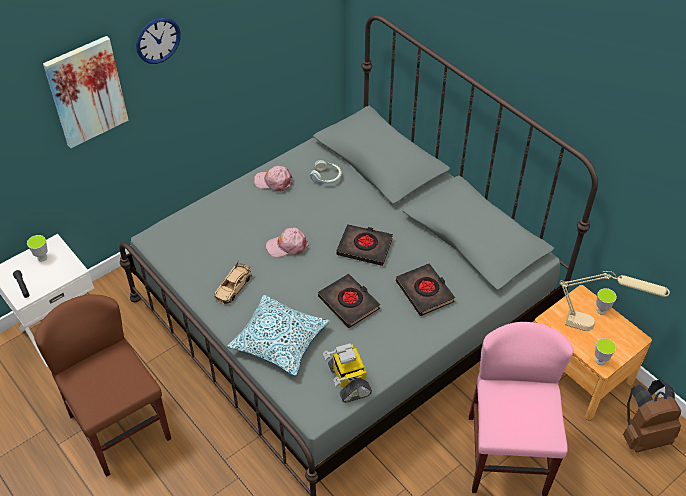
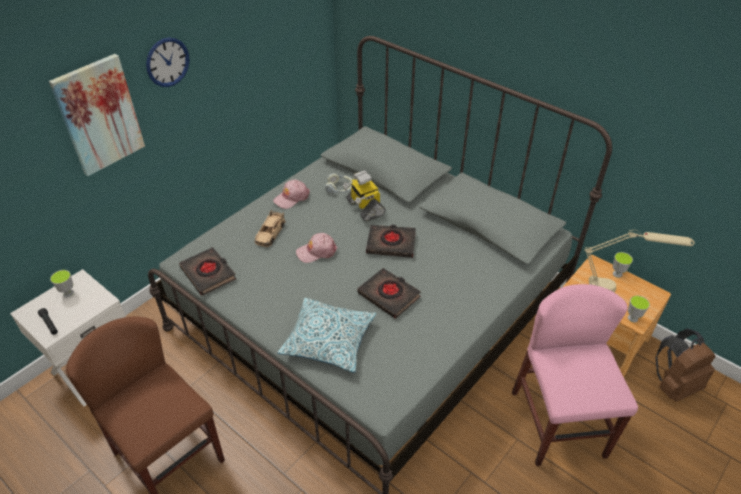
camera: 10 degrees left, 5 degrees down
(233, 287) = (271, 296): beige toy car -> beige toy car (270, 233)
(274, 181) = (291, 198): pink cap -> pink cap turned 45 degrees counterclockwise
(348, 380) = (407, 369): toy robot -> toy robot (364, 208)
(425, 292) = (459, 276): black book -> black book (208, 274)

